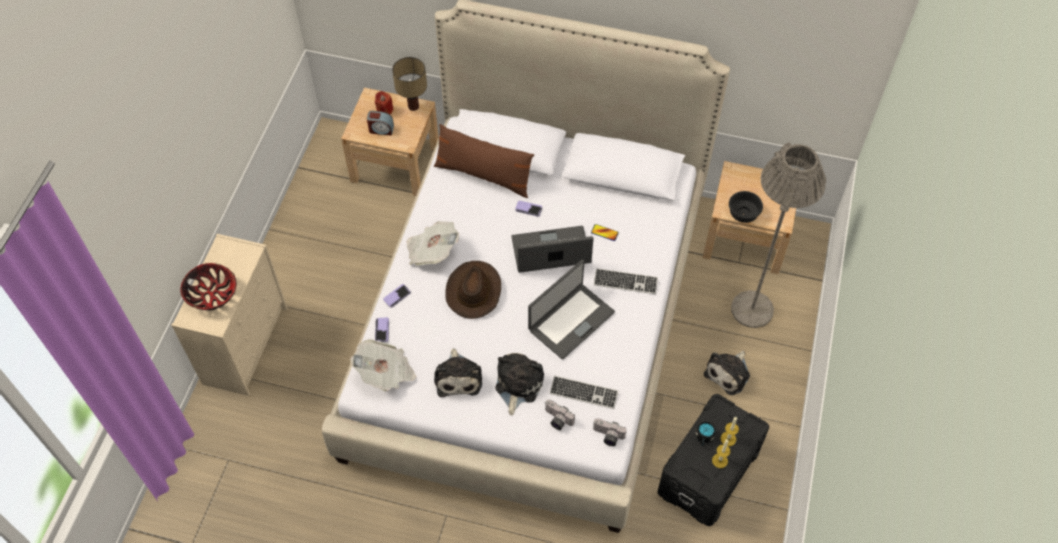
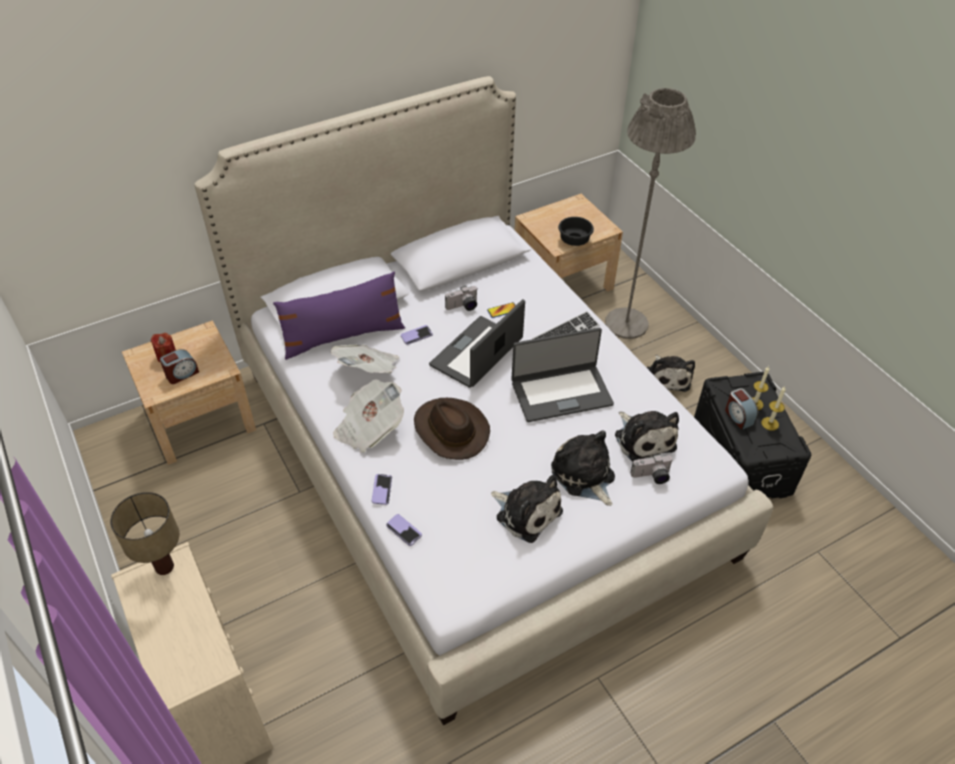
camera: 45 degrees left, 10 degrees down
(212, 294) = (176, 640): bowl -> none
(386, 373) = (456, 564): newspaper -> newspaper (369, 370)
(414, 106) = (195, 336): table lamp -> table lamp (165, 566)
(484, 175) = (343, 336): brown pillow -> purple pillow
(570, 320) = (561, 392): laptop -> laptop turned 75 degrees clockwise
(583, 393) = (643, 439): keyboard -> plush toy
(607, 436) = (705, 456): camera -> camera (463, 307)
(704, 437) = (738, 416): black mug -> alarm clock

